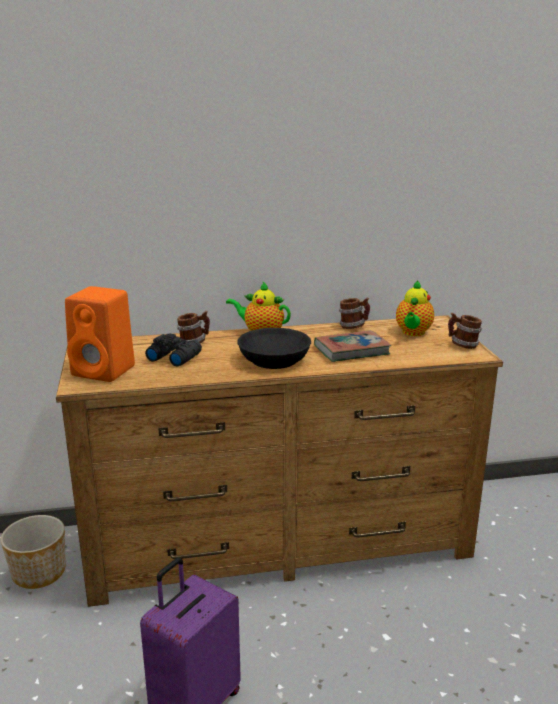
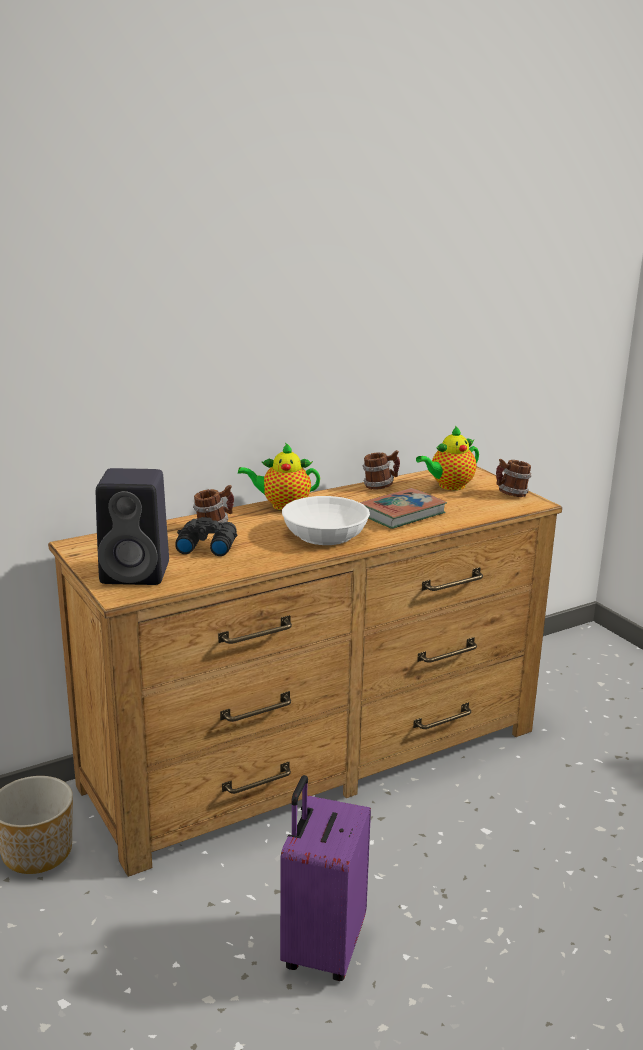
camera: 20 degrees left, 0 degrees up
(105, 371) = (138, 573): orange speaker -> black speaker
(274, 359) = (325, 534): black bowl -> white bowl
(413, 333) = (449, 486): teapot -> teapot turned 60 degrees clockwise

